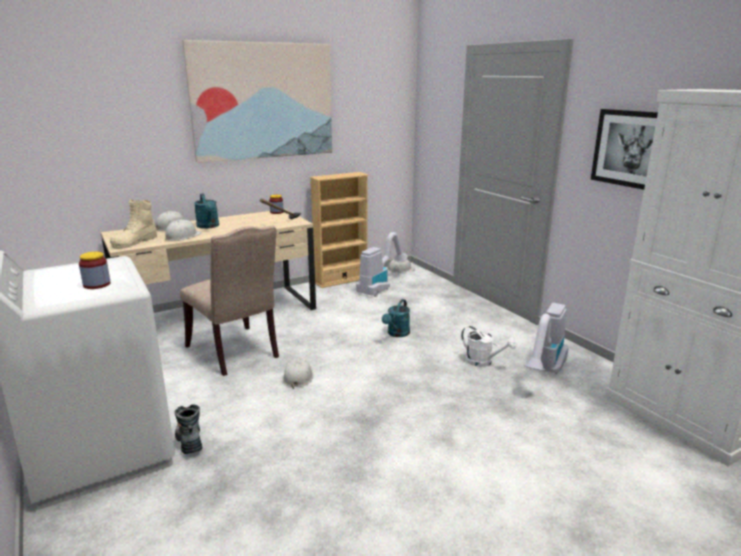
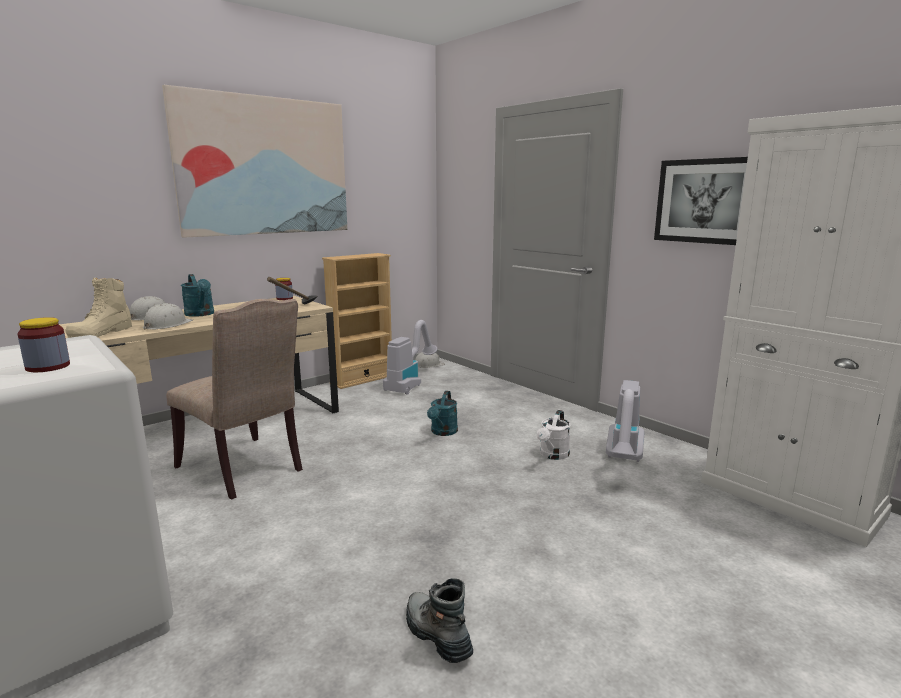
camera: 10 degrees left, 5 degrees down
(189, 439) = (192, 590): boot -> boot (437, 635)
(298, 377) = (332, 492): white hard hat -> none
(483, 362) = (552, 455): white watering can -> white watering can turned 90 degrees clockwise

